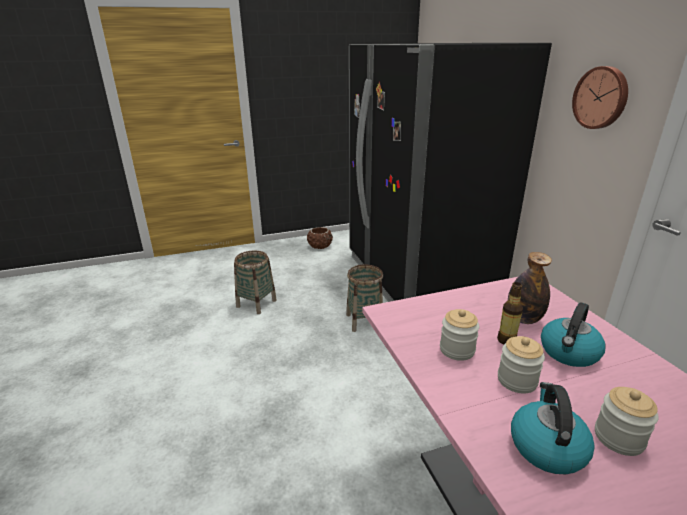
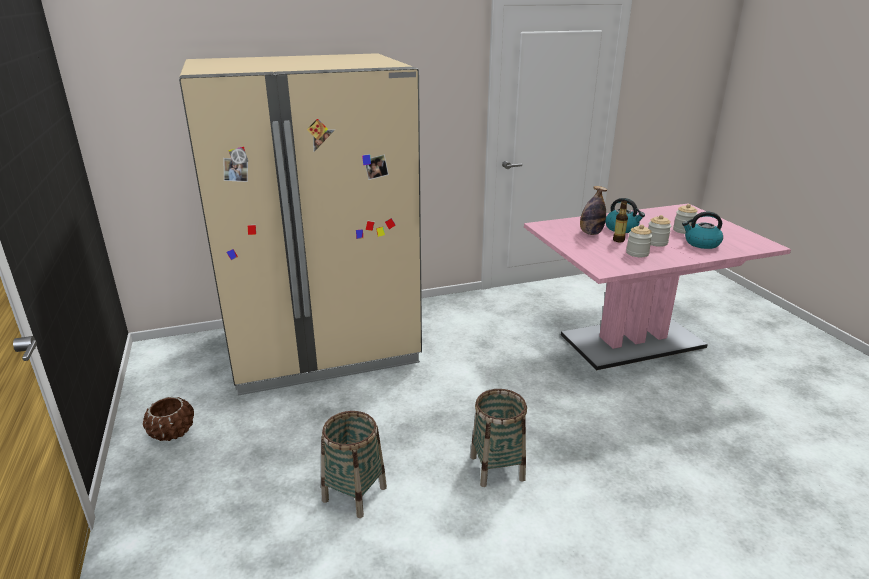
camera: 90 degrees left, 0 degrees up
(364, 321) = (412, 390): basket -> basket (497, 468)
(418, 278) = (322, 347): black fridge -> beige fridge
(601, 98) = (436, 93): wall clock -> none

